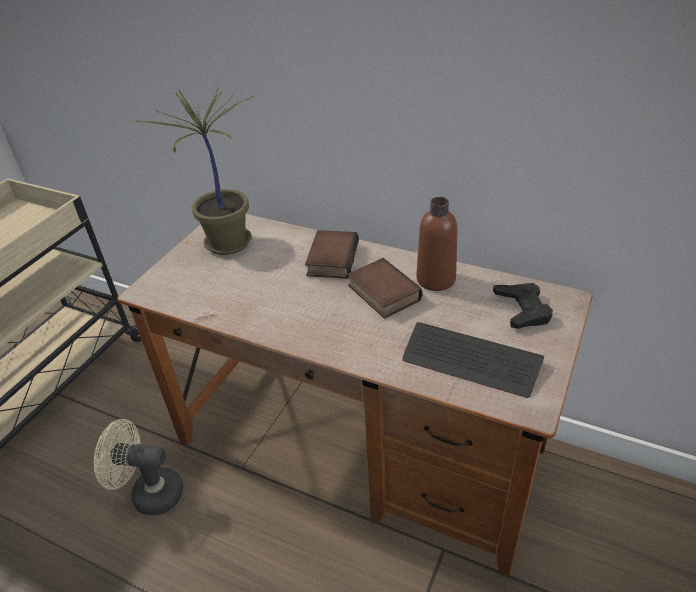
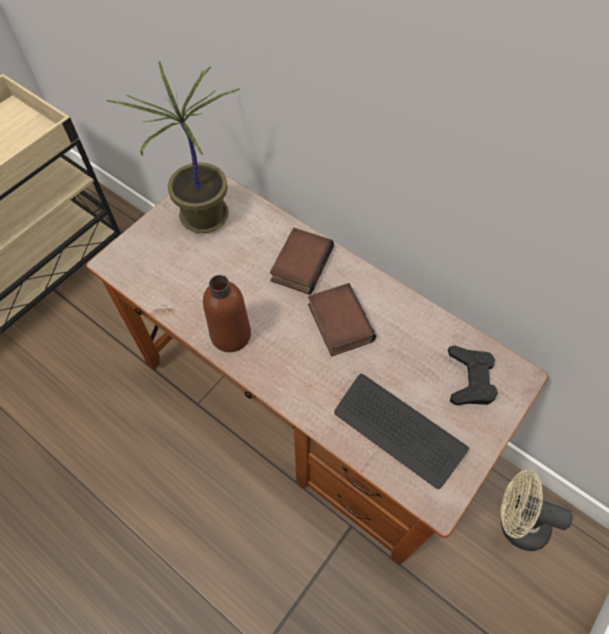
camera: 10 degrees right, 20 degrees up
(150, 493) = (115, 409): beige fan -> beige fan (515, 522)
(436, 279) = (396, 317): brown bottle -> brown bottle (231, 335)

